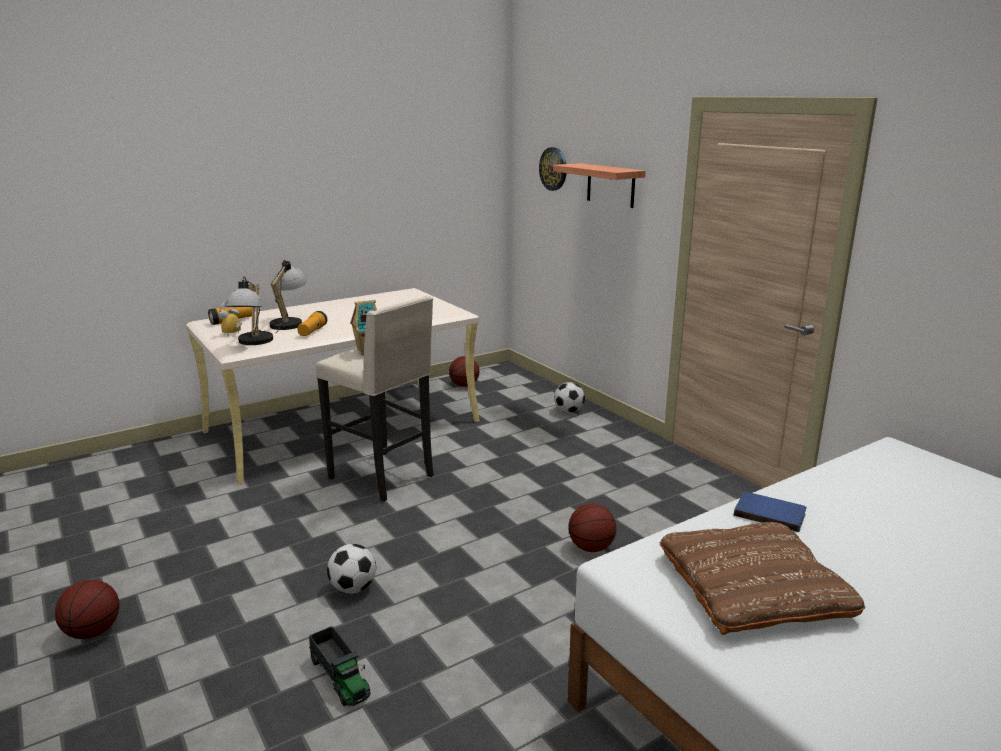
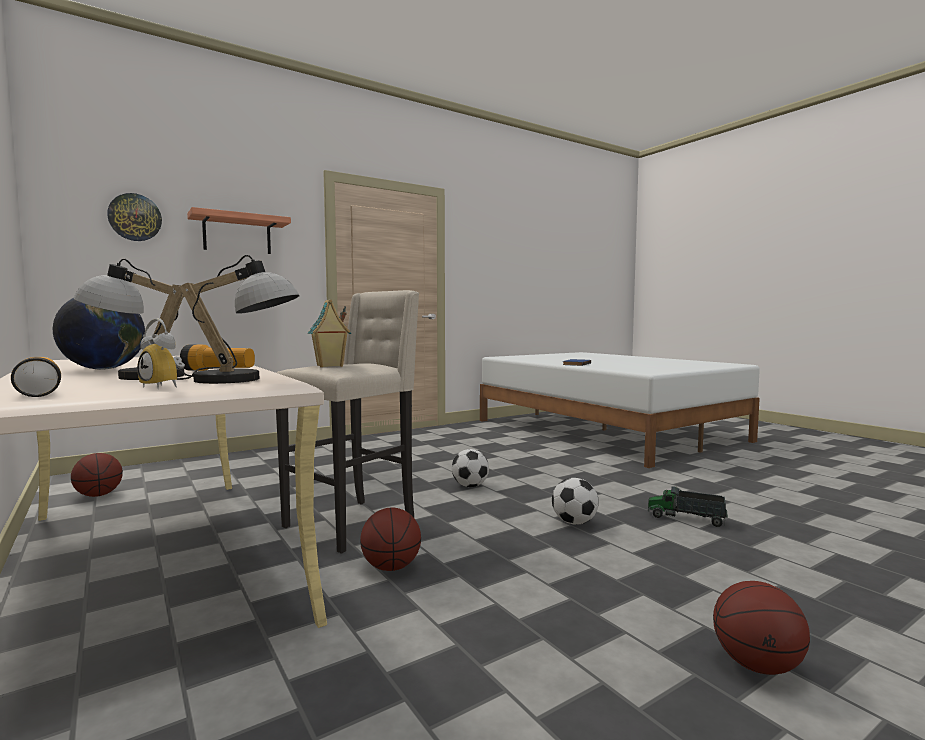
camera: 90 degrees left, 15 degrees down
(336, 311) = (103, 369): none -> globe
(340, 678) = (686, 518): toy truck -> toy truck turned 120 degrees counterclockwise
(568, 411) = (246, 458): football -> football (470, 486)
(591, 548) = (492, 459): basketball -> basketball (391, 567)
(753, 586) = (642, 366): brown pillow -> none

